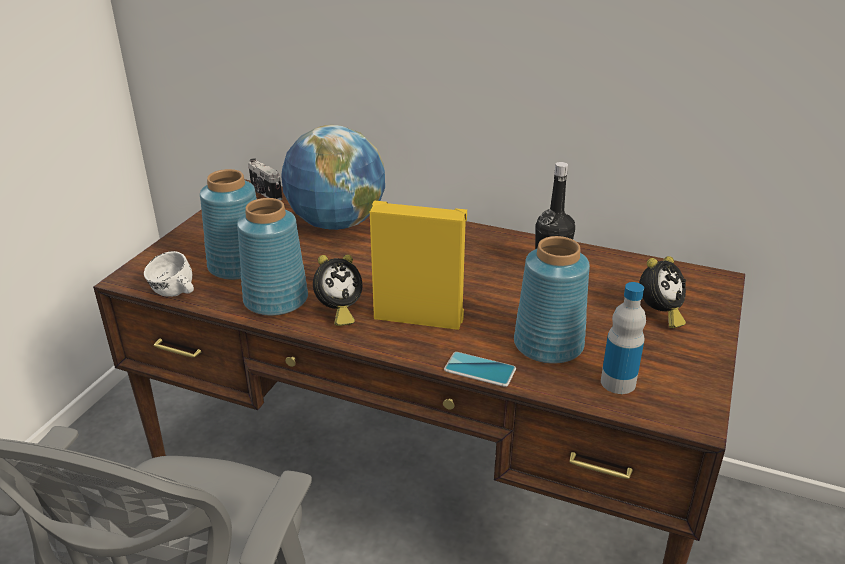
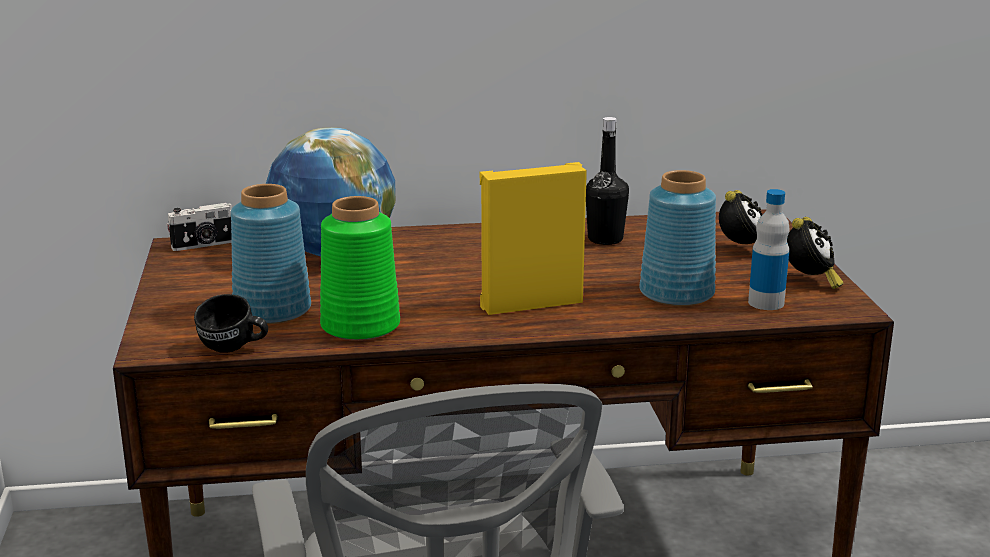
camera: 30 degrees left, 10 degrees down
(175, 295) = (233, 349): white mug -> black mug
(265, 193) = (204, 245): camera -> camera turned 45 degrees counterclockwise
(277, 300) = (361, 325): blue vase -> green vase
(338, 312) = (443, 319): alarm clock -> alarm clock (810, 282)
(480, 370) = (640, 324): phone -> none

